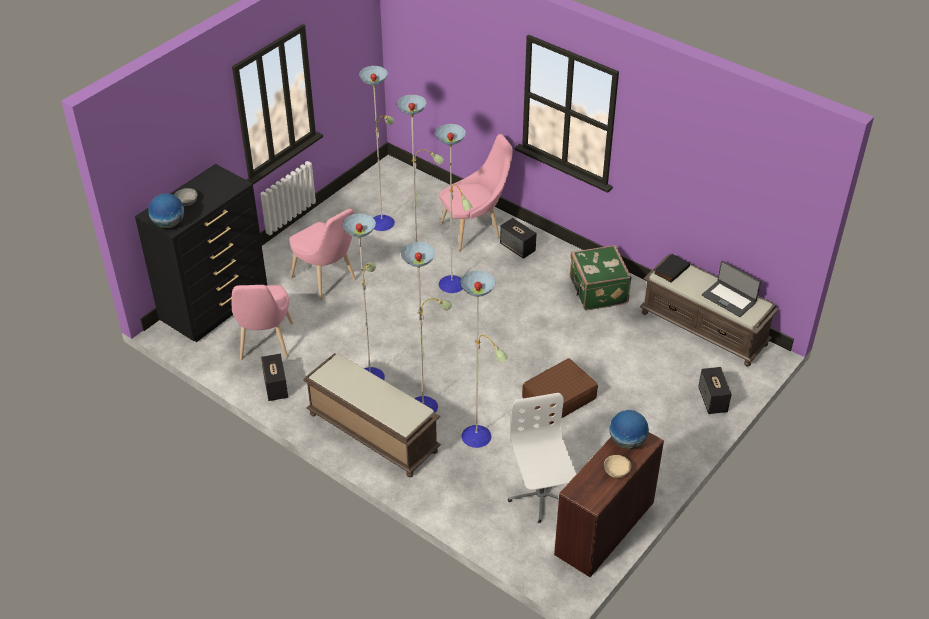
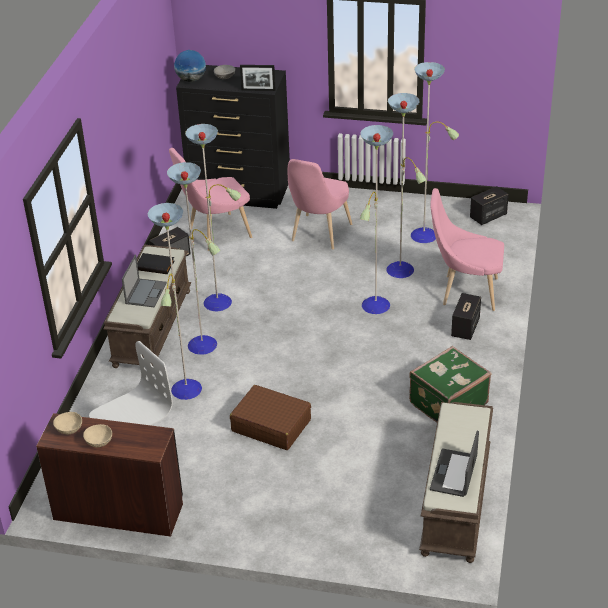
camera: 65 degrees right, 5 degrees down
(234, 190) = (258, 90): none -> picture frame
(384, 397) = (146, 293): none -> laptop
(474, 230) = (465, 292): pink chair -> pink chair turned 150 degrees clockwise
(588, 487) = (69, 429): none -> beige bowl
(627, 442) = (143, 437): globe -> none
(671, 269) = (466, 414): black book -> black book (155, 265)
(712, 400) = (346, 541): speaker -> speaker (488, 216)

